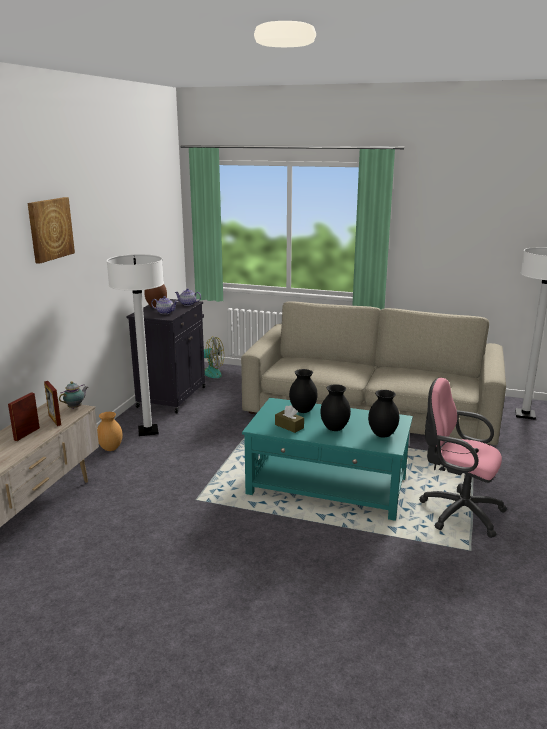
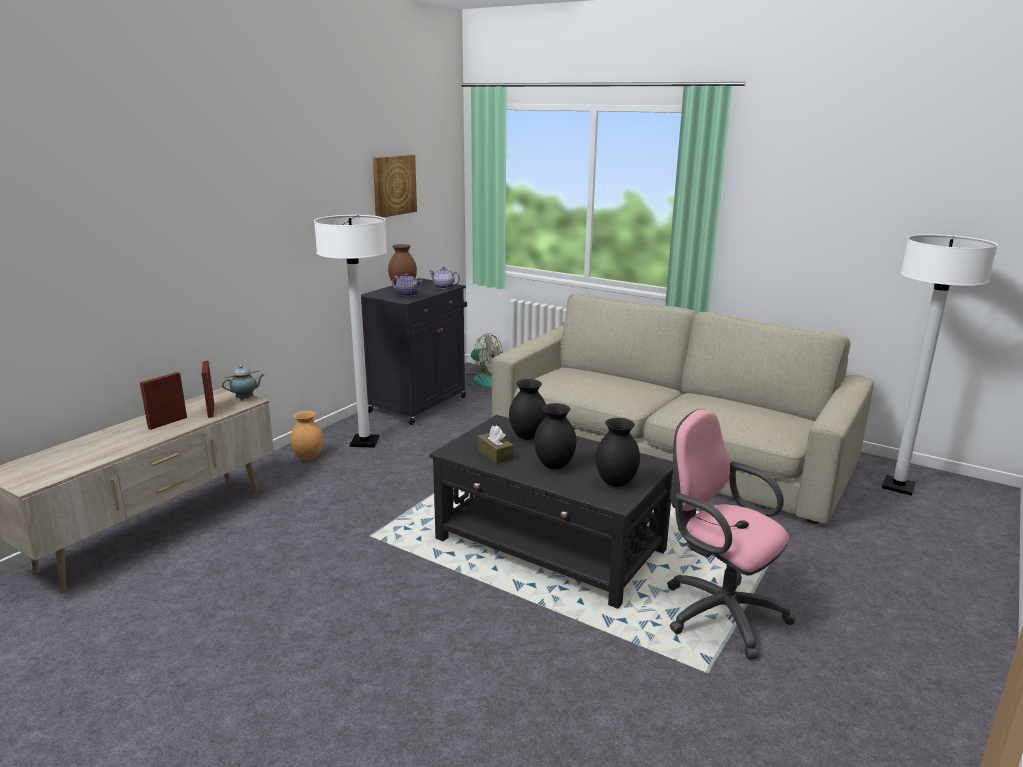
camera: 15 degrees right, 0 degrees up
(50, 229) = (240, 174): picture -> picture (393, 185)
(328, 485) = (550, 544): turquoise coffee table -> black coffee table

